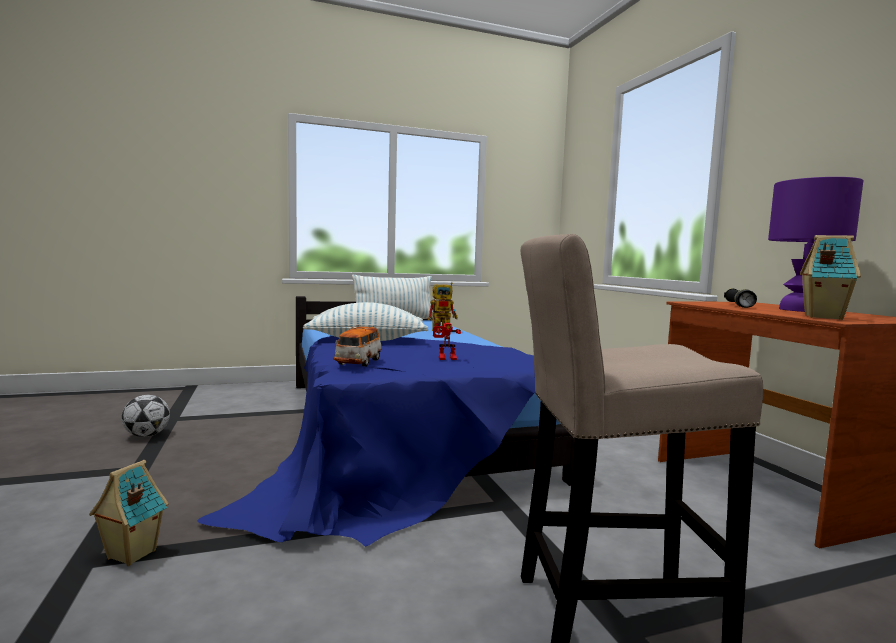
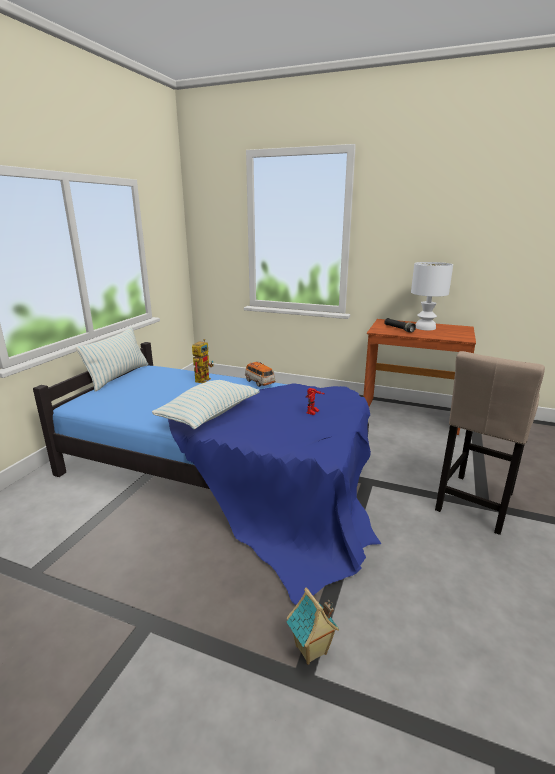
camera: 50 degrees left, 15 degrees up
(147, 435) = (60, 602): football -> none
(358, 362) = (302, 441): toy car -> toy car (259, 382)
(801, 310) = (425, 328): purple table lamp -> white table lamp
(821, 317) = (454, 337): toy house -> none

